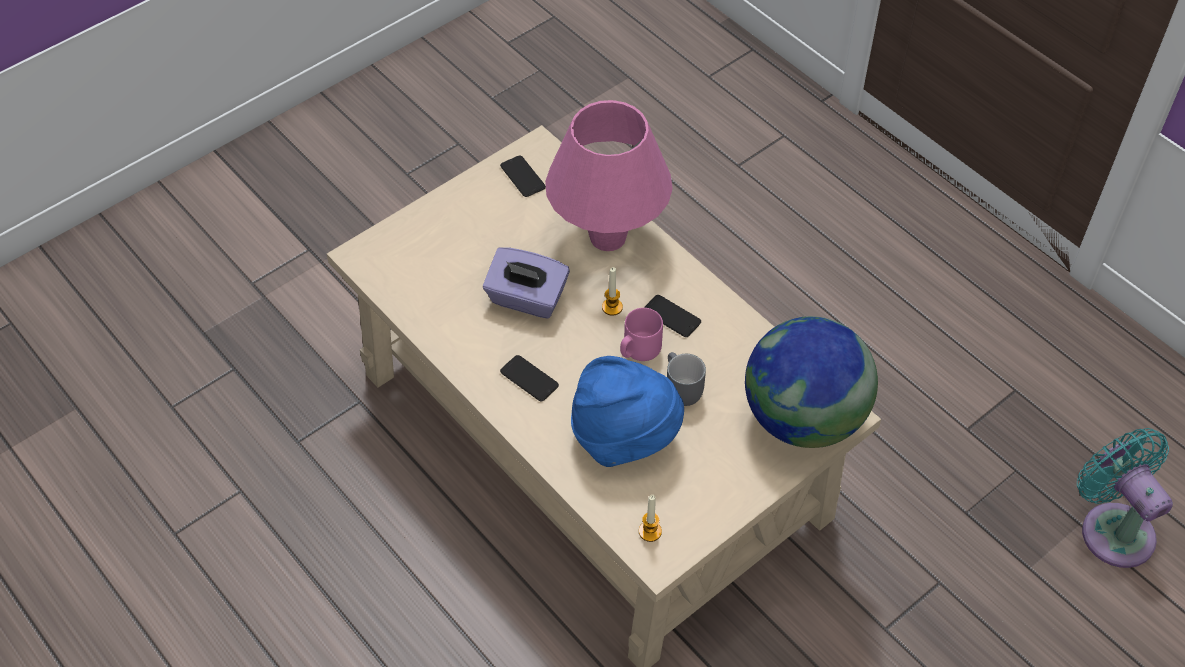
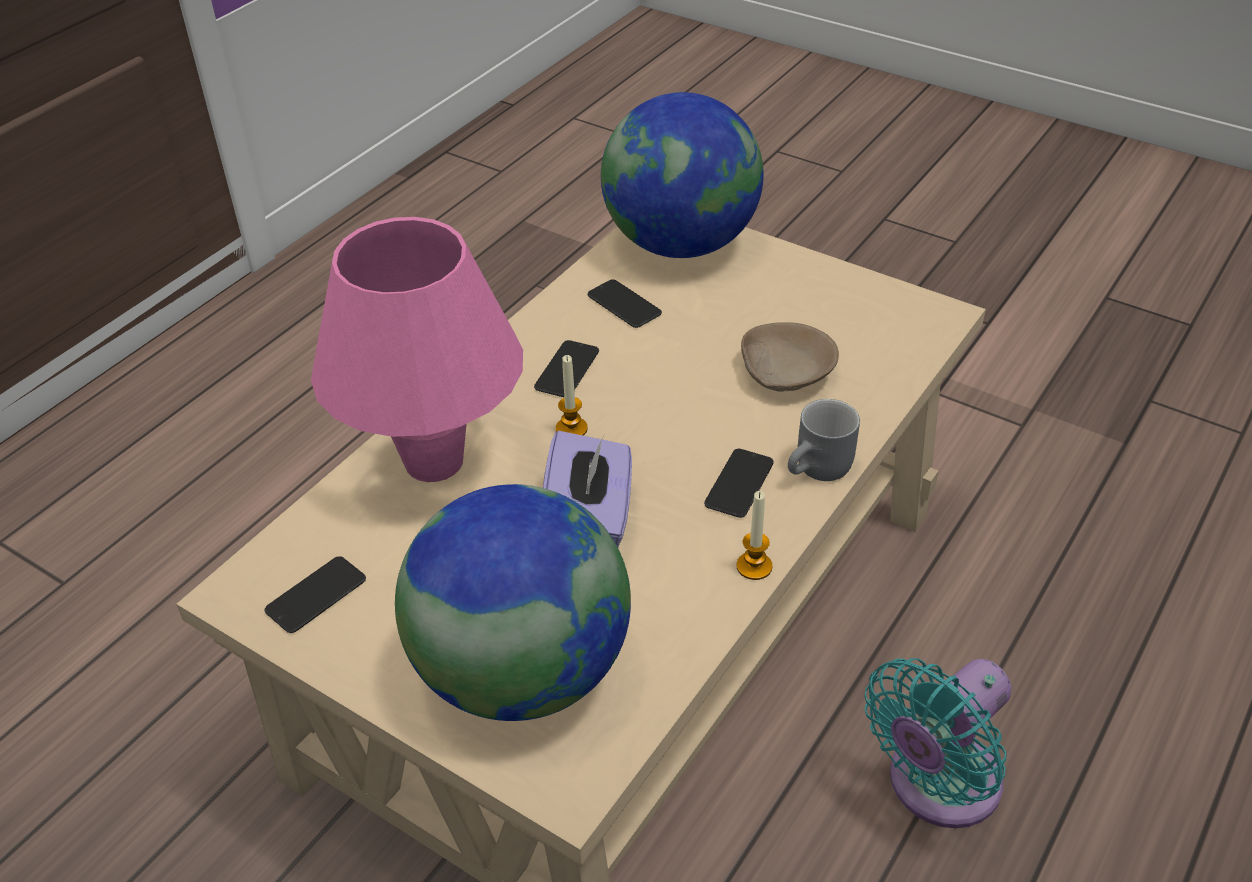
camera: 105 degrees left, 10 degrees down
(434, 250) = (522, 672): none -> globe
(624, 437) = (786, 373): blue hat -> beige bowl
(638, 350) = (637, 389): pink mug -> none
(650, 531) = (908, 327): candle -> candle (754, 566)
(679, 389) = (686, 342): grey mug -> grey mug (821, 471)
(734, 364) = (624, 305): none -> phone
(1113, 528) = (581, 225): turquoise fan -> turquoise fan (936, 786)

